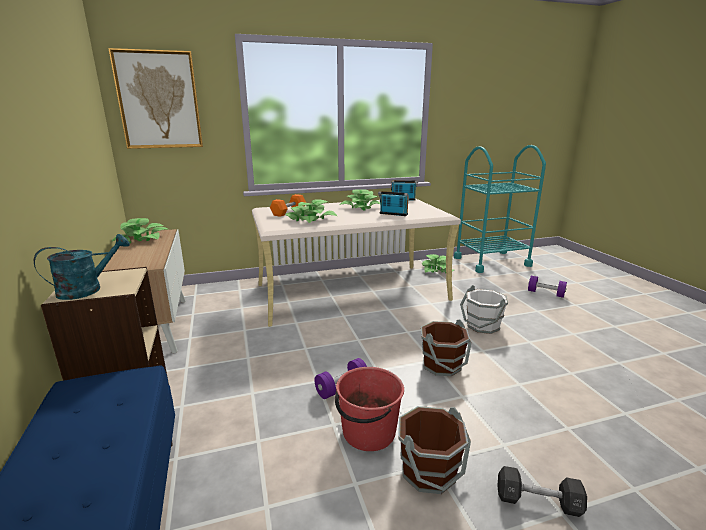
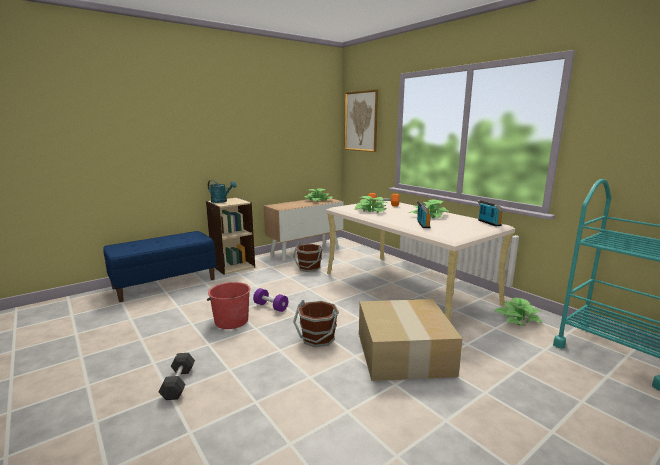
camera: 70 degrees right, 5 degrees down
(429, 471) = (201, 343): brown bucket -> brown bucket (309, 267)
(482, 325) = (405, 354): white bucket -> cardboard box
(545, 293) = (558, 402): purple dumbbell -> none

